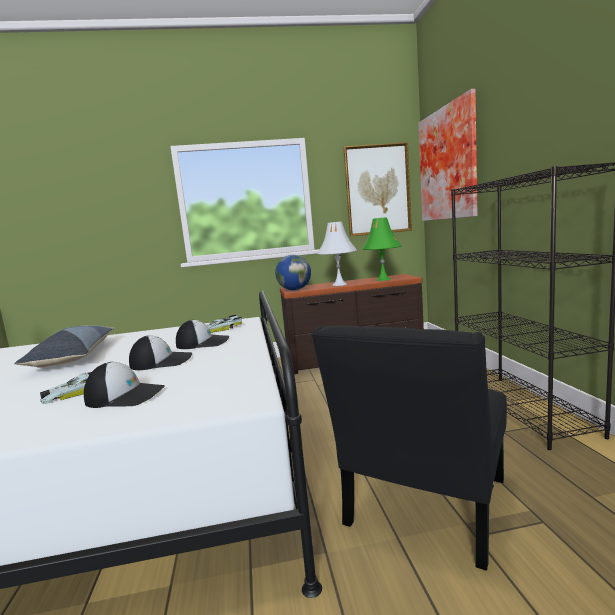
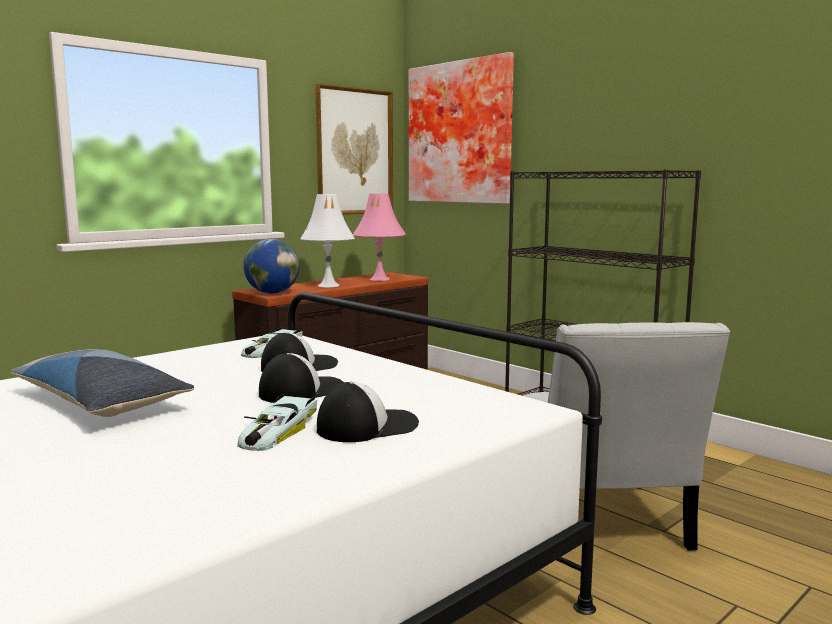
camera: 35 degrees left, 0 degrees up
(383, 279) = (379, 279): green table lamp -> pink table lamp
(423, 508) = (601, 523): black chair -> white chair

